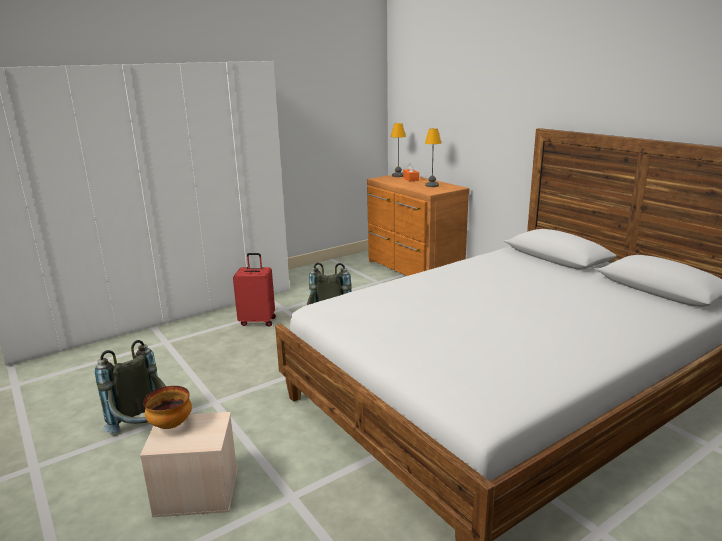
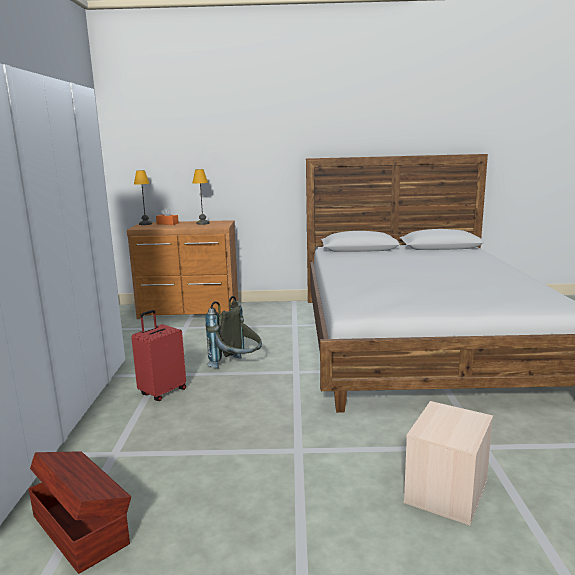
camera: 55 degrees left, 5 degrees down
(86, 367) = (81, 528): none -> brown storage box
(144, 431) = (307, 504): grey backpack -> none
(170, 425) = (431, 430): bowl -> none

